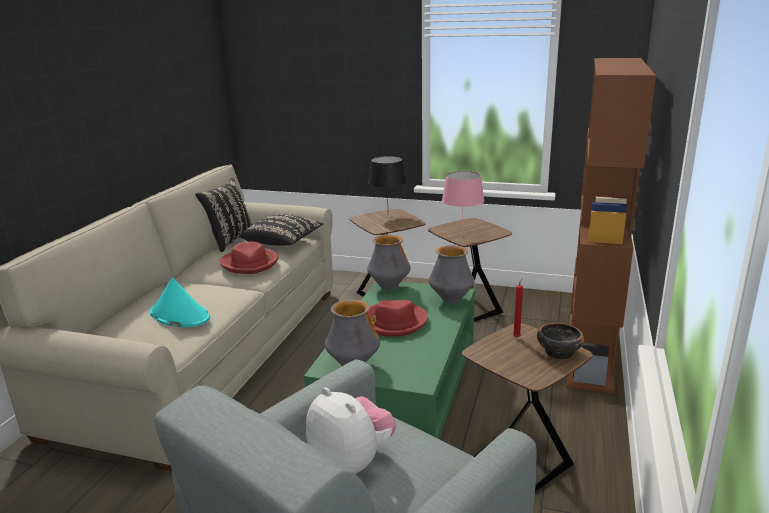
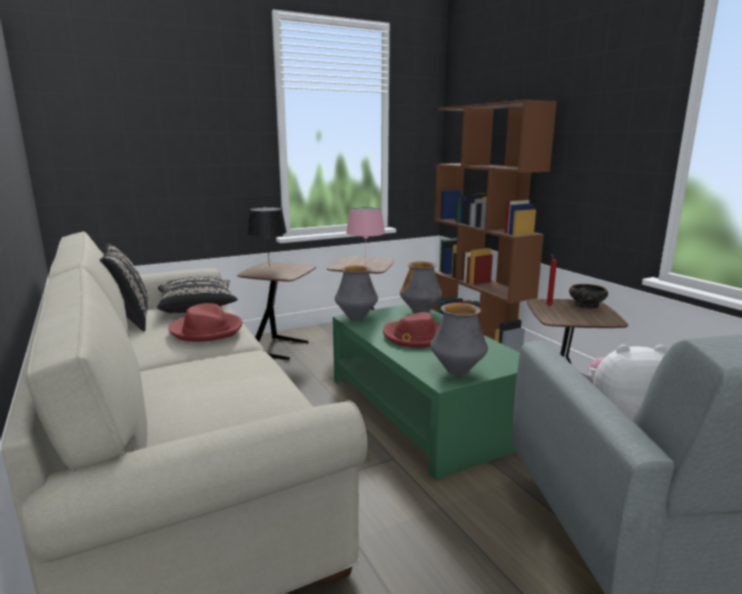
camera: 45 degrees left, 5 degrees down
(179, 315) = (237, 390): turquoise hat -> none

